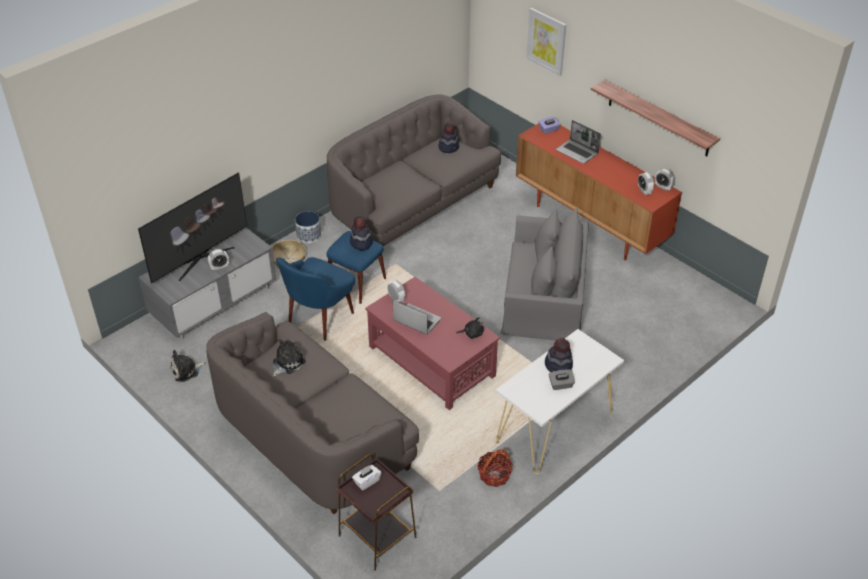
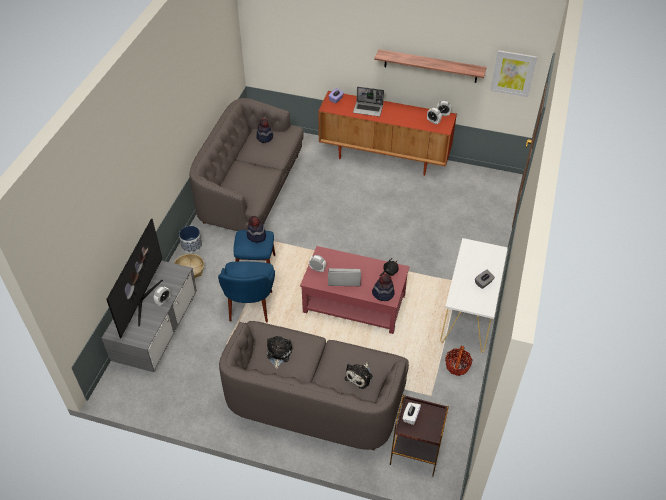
camera: 30 degrees left, 5 degrees up
(186, 370) = (178, 395): plush toy -> plush toy (360, 376)
(544, 299) = (394, 224): grey armchair -> none
(546, 41) = (319, 32): picture -> picture (513, 73)
(558, 365) = (471, 270): hat -> hat (383, 293)

